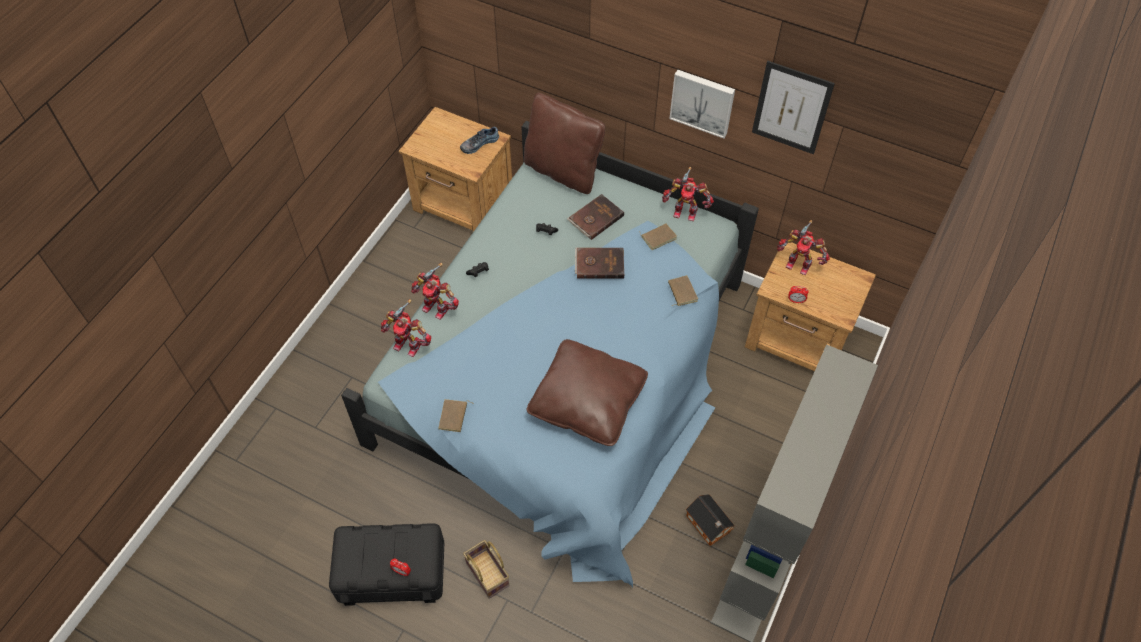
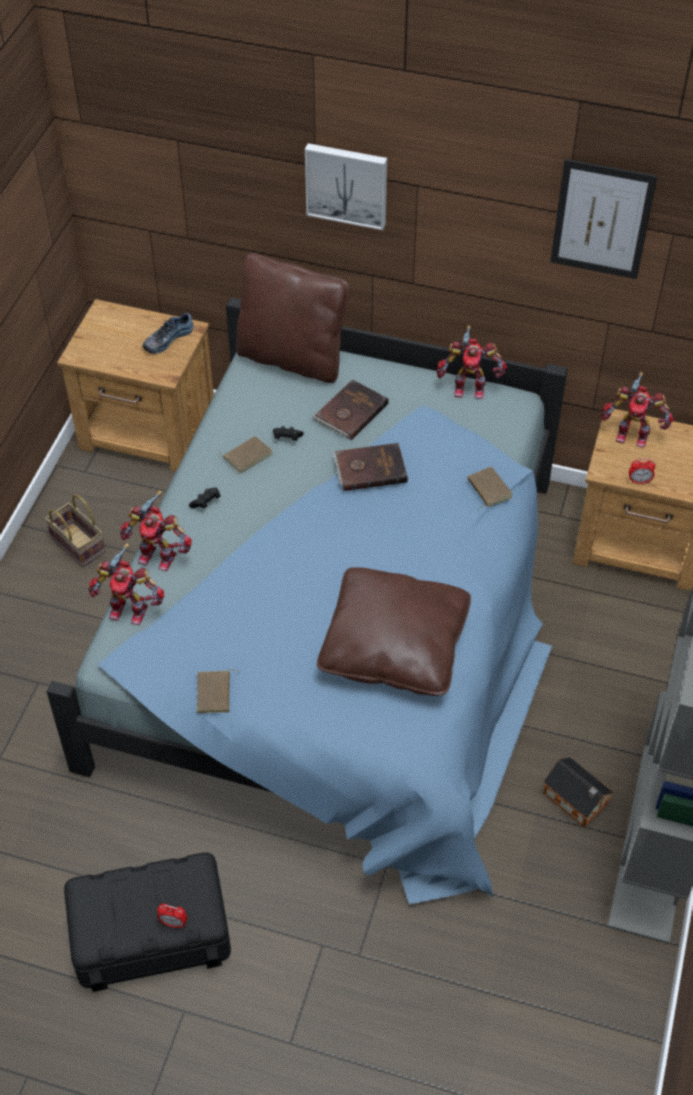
camera: 10 degrees left, 5 degrees down
(489, 574) = (289, 915): basket -> basket (79, 545)
(658, 237) = (441, 424): brown book -> brown book (247, 455)
(702, 102) = (479, 231): picture -> picture (347, 184)

